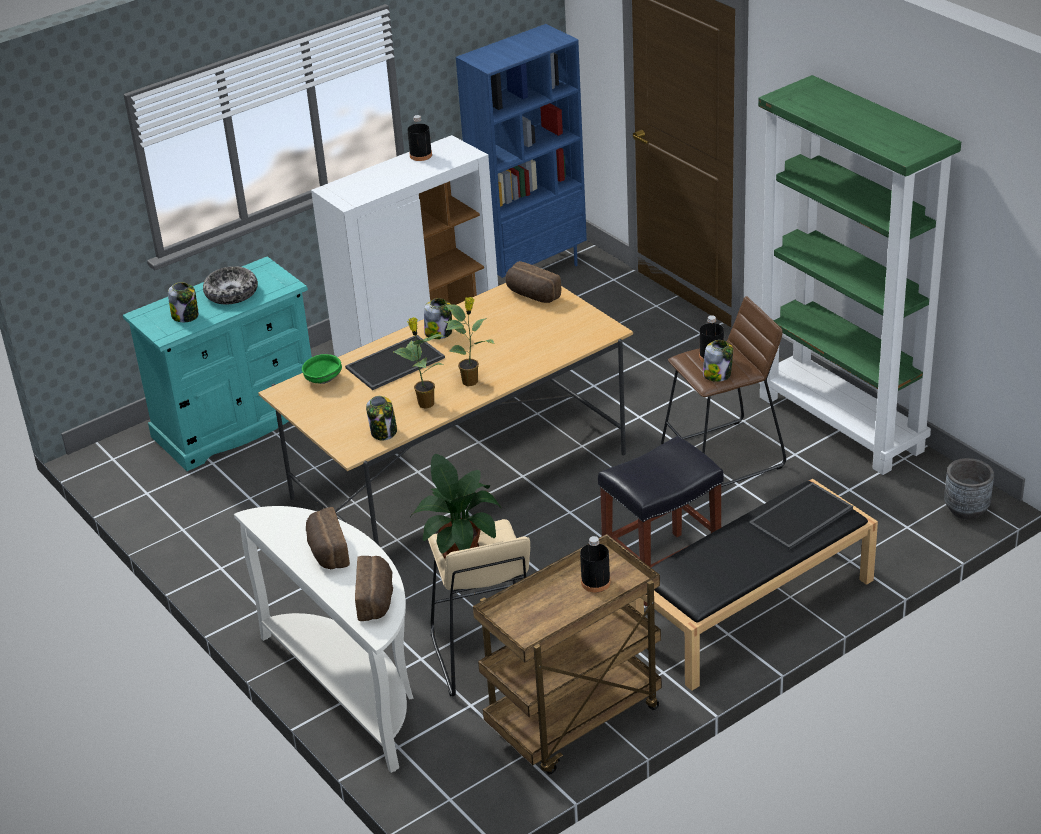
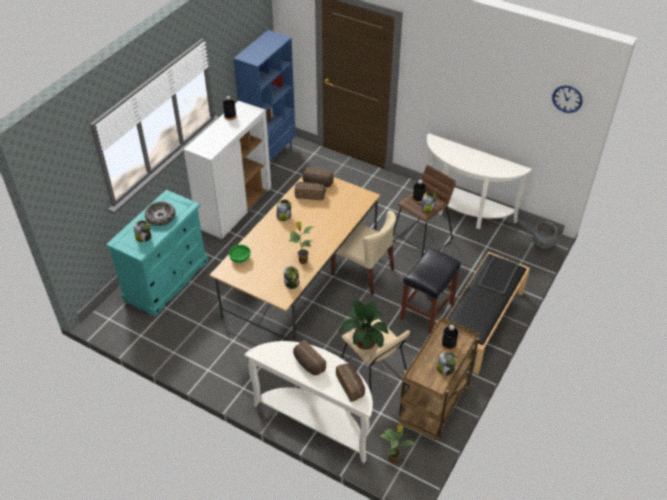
camera: 25 degrees left, 10 degrees up
(395, 364) = (272, 240): tray -> none
(471, 381) = (318, 242): potted plant -> potted plant (394, 458)
(507, 309) = (310, 195): none -> bread
(563, 617) = (445, 369): none -> jar
(582, 481) = (363, 272): none -> beige chair
(842, 423) = (464, 211): green bookcase -> white console table
(1007, 190) = (567, 99): none -> wall clock

